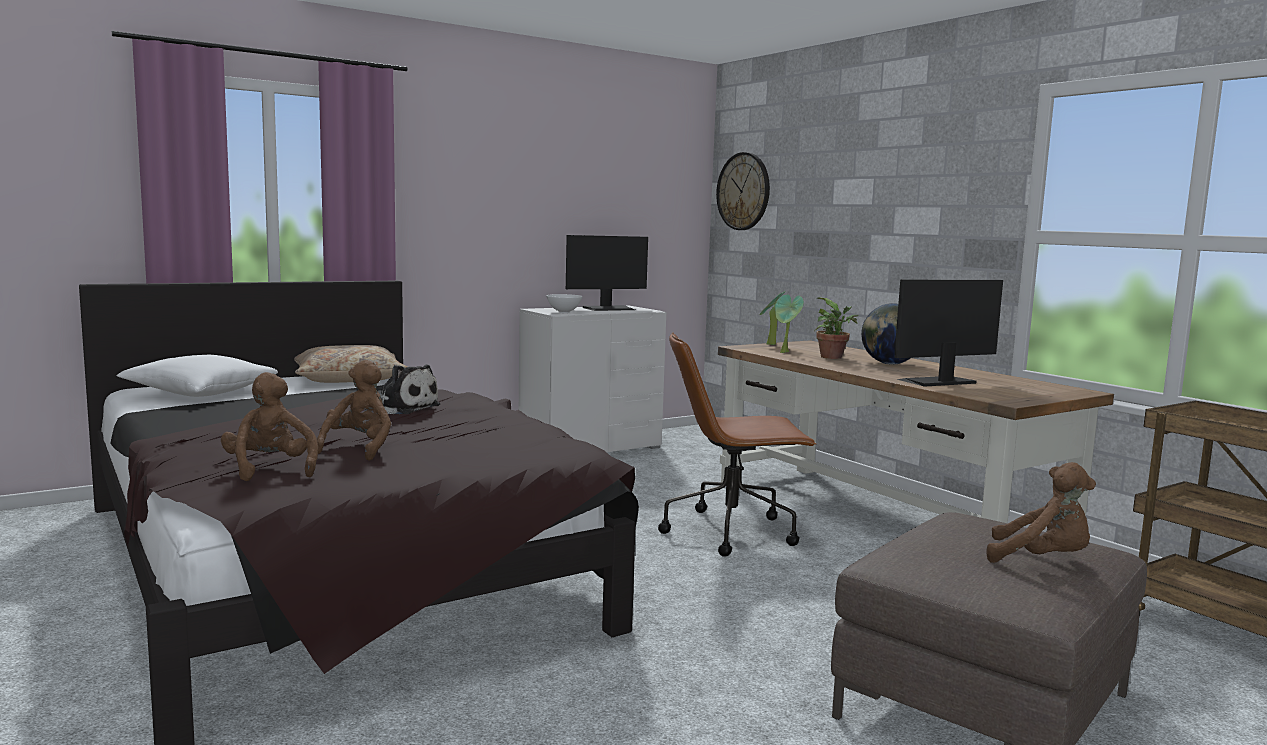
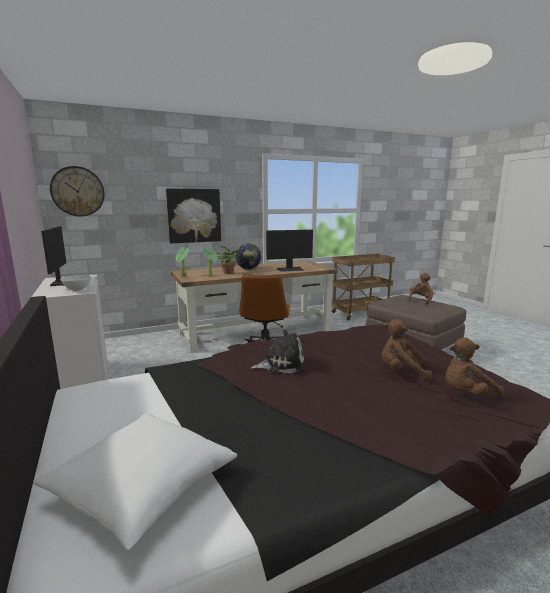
camera: 80 degrees left, 5 degrees up
(349, 379) = (108, 399): beige pillow -> none
(403, 408) = (281, 364): plush toy -> plush toy turned 45 degrees clockwise
(881, 238) = (194, 215): none -> picture
(937, 381) = (290, 269): monitor -> monitor turned 90 degrees counterclockwise

